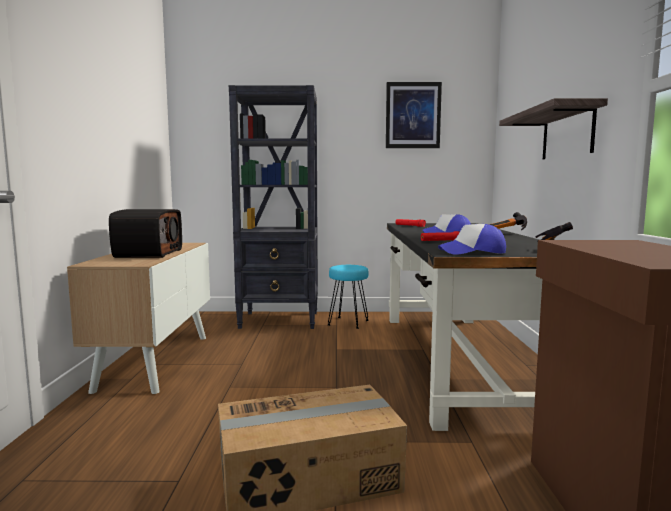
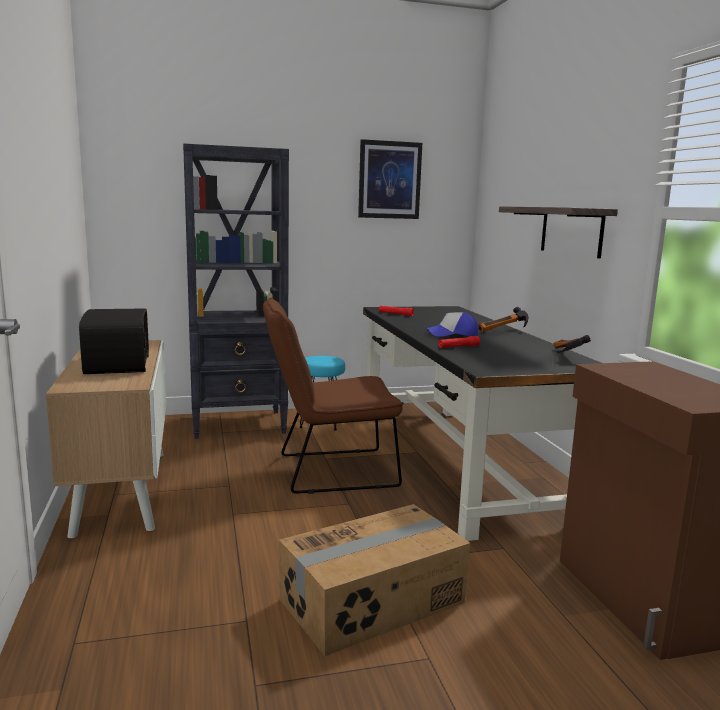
camera: 15 degrees left, 5 degrees up
(332, 359) = (328, 471): none -> brown chair
(472, 252) = (504, 368): cap -> none

